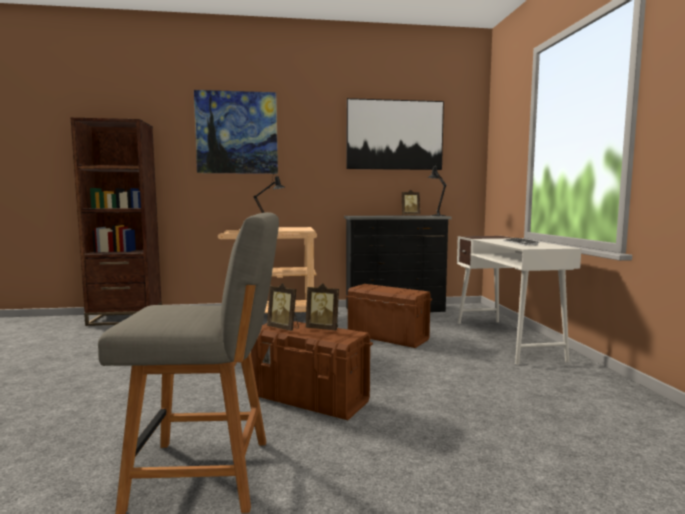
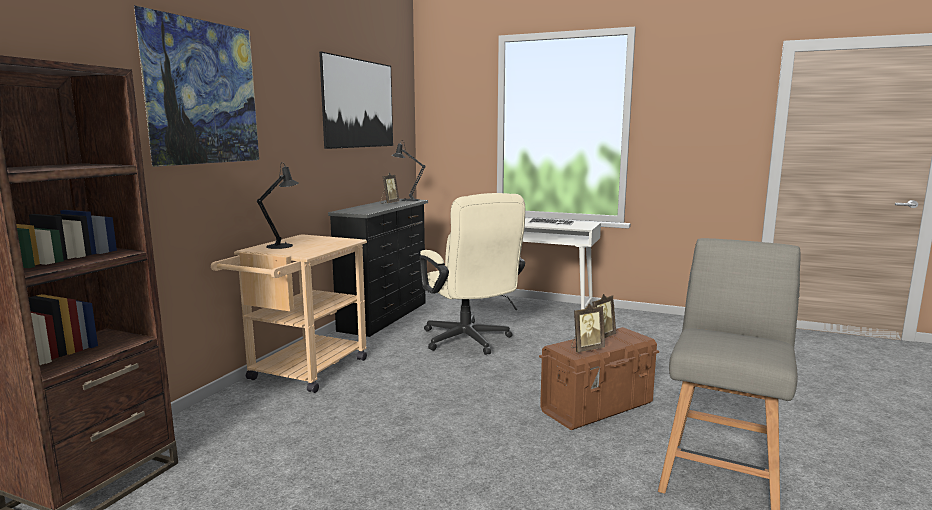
camera: 60 degrees left, 5 degrees up
(387, 337) = (469, 342): brown storage box -> beige office chair

